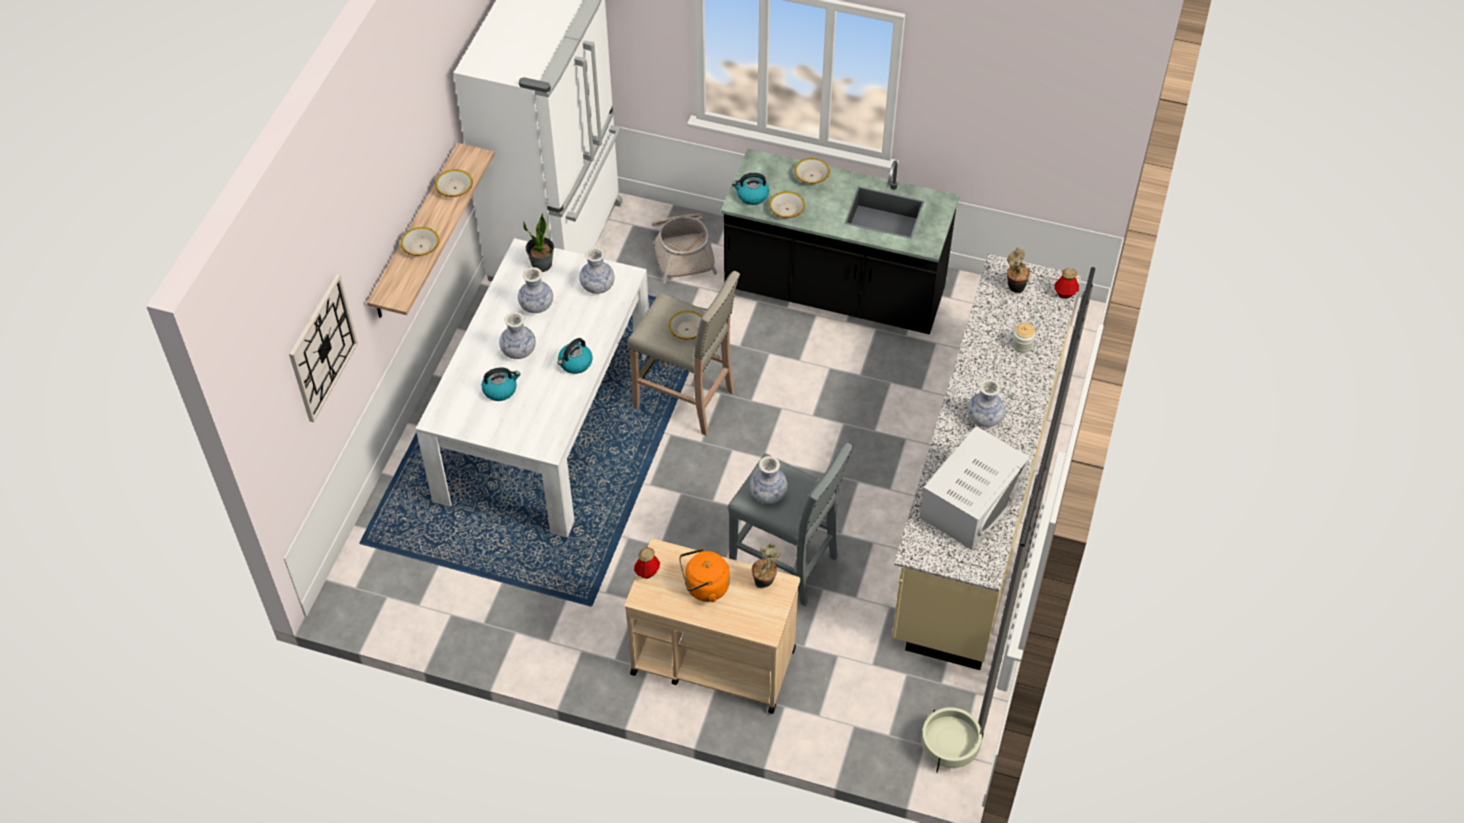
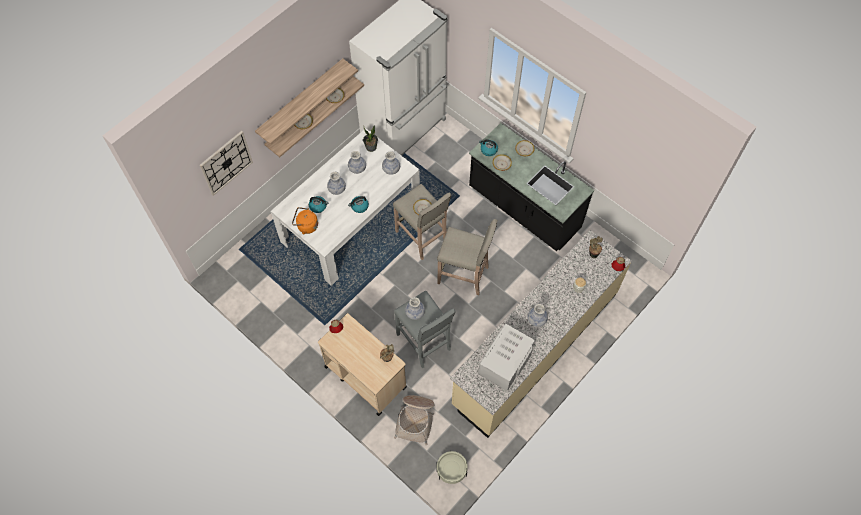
camera: 25 degrees right, 10 degrees up
(404, 203) = (301, 100): none -> shelf
(682, 252) = (461, 157): basket -> basket (415, 419)
(704, 587) = (358, 349): orange kettle -> orange kettle (306, 226)
(793, 432) = (464, 275): none -> beige stool
(971, 502) = (505, 362): white microwave -> white microwave turned 150 degrees clockwise

